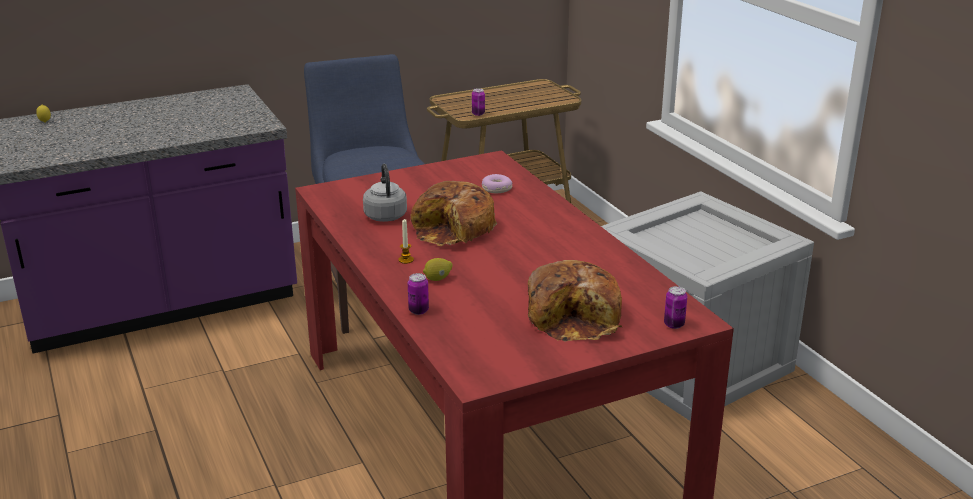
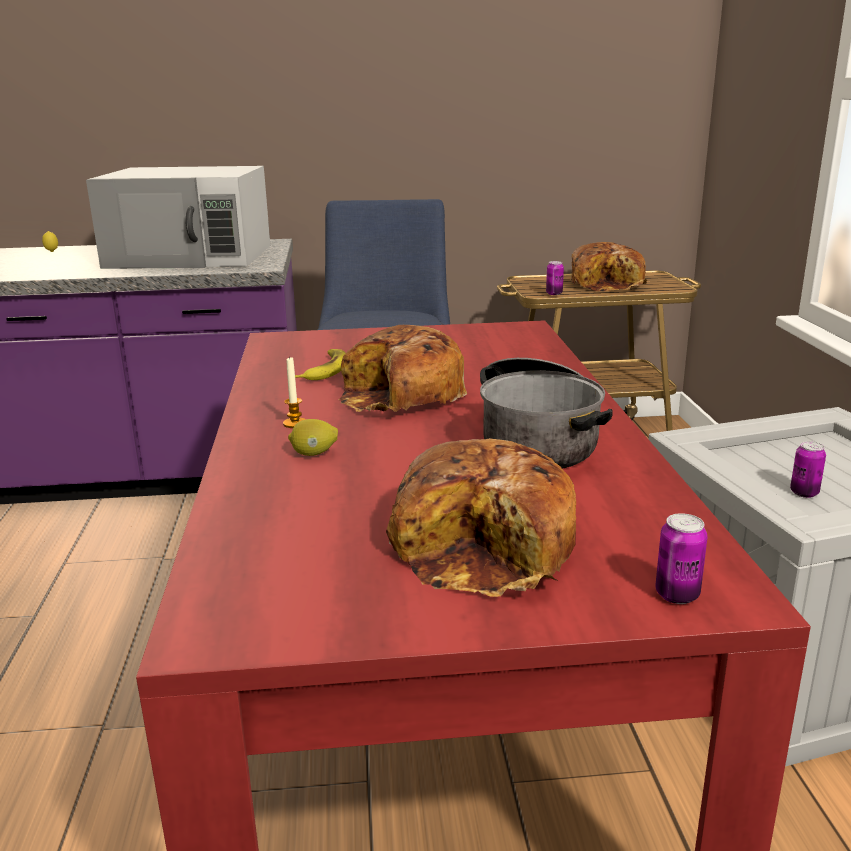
camera: 20 degrees right, 5 degrees down
(186, 116) = (191, 256): none -> white microwave
(385, 215) = (325, 370): grey kettle -> banana
(418, 310) = (238, 494): can -> can (804, 493)
(496, 189) = (502, 357): donut -> none
(512, 98) = (608, 283): none -> bread
(559, 249) = (538, 439): none -> cooking pot

